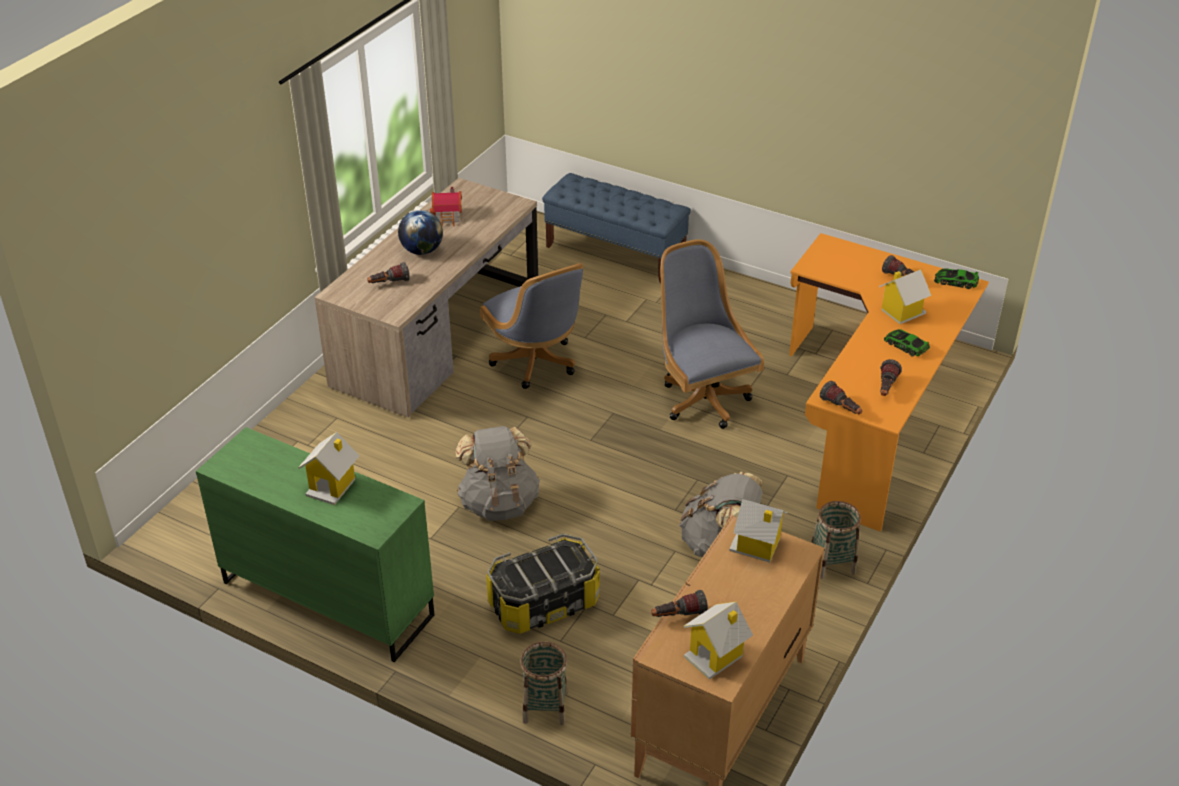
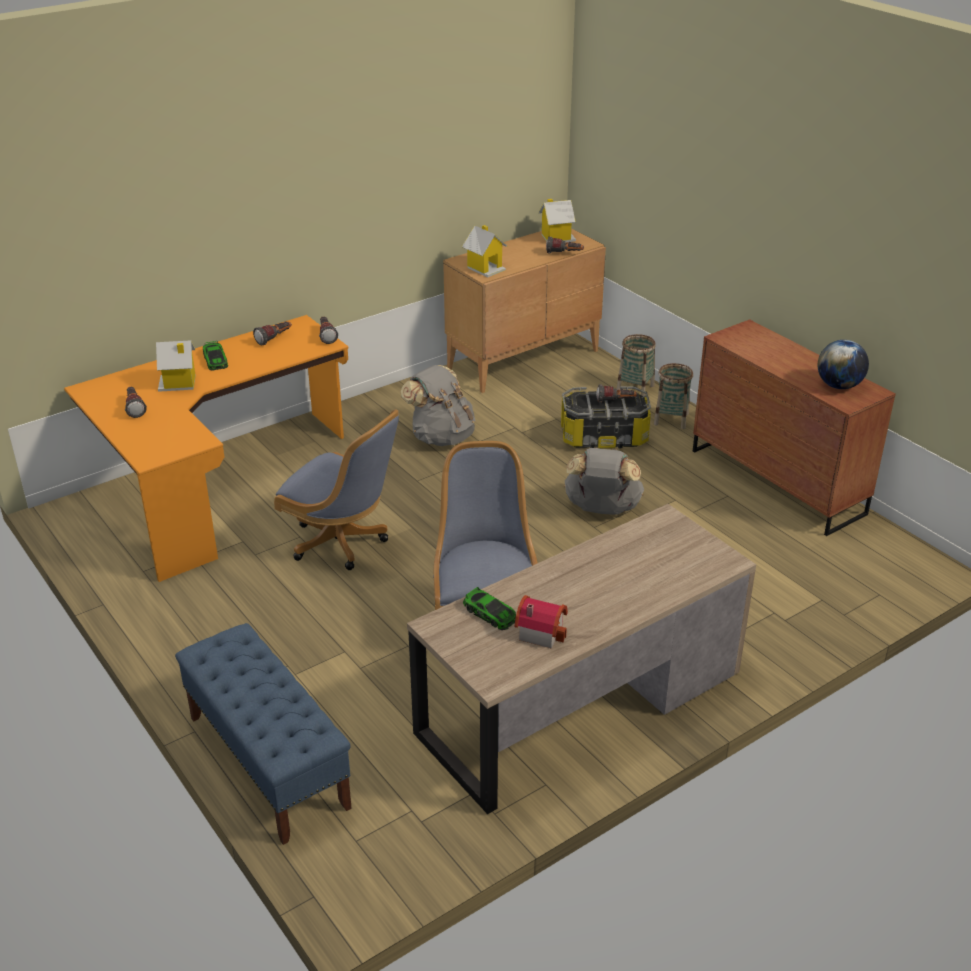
camera: 155 degrees left, 5 degrees down
(326, 600) = (778, 481): green dresser -> brown dresser
(332, 486) = (776, 358): toy house -> none
(389, 283) = (660, 556): flashlight -> flashlight (616, 401)
(422, 251) = (600, 589): globe -> globe (839, 386)
(701, 396) = (345, 545): blue office chair -> blue office chair turned 60 degrees counterclockwise
(832, 563) = (371, 406): basket -> basket (671, 419)
(955, 281) = (92, 394): toy car -> toy car (490, 613)

